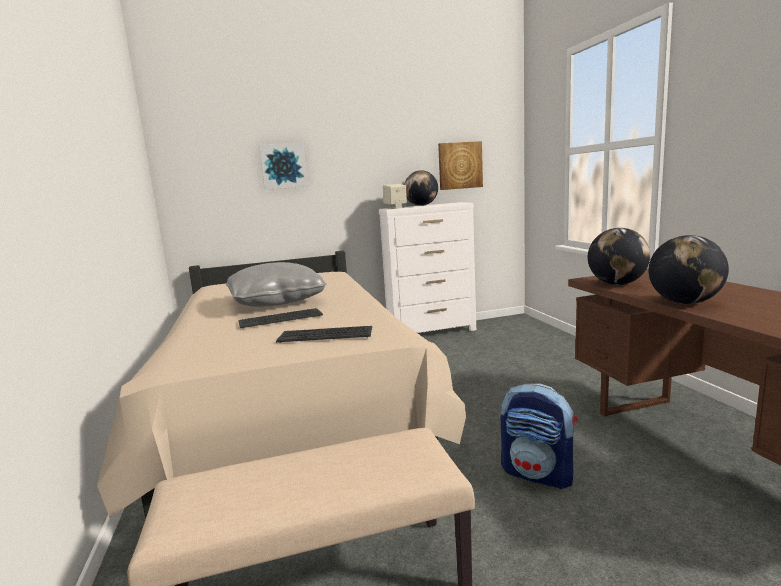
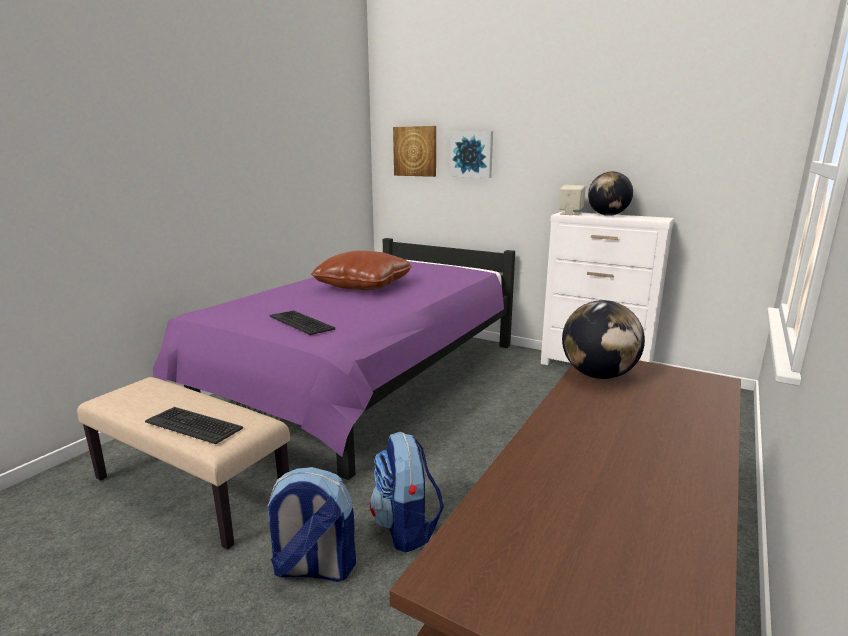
camera: 45 degrees right, 5 degrees up
(276, 302) = (363, 286): grey pillow -> brown pillow
(280, 318) = (323, 300): keyboard -> keyboard (194, 425)
(290, 409) = (366, 381): beige bed -> purple bed
(460, 165) = (683, 168): picture -> picture (415, 151)
(550, 542) = (313, 568): none -> backpack
(684, 303) = (560, 423): globe -> none

